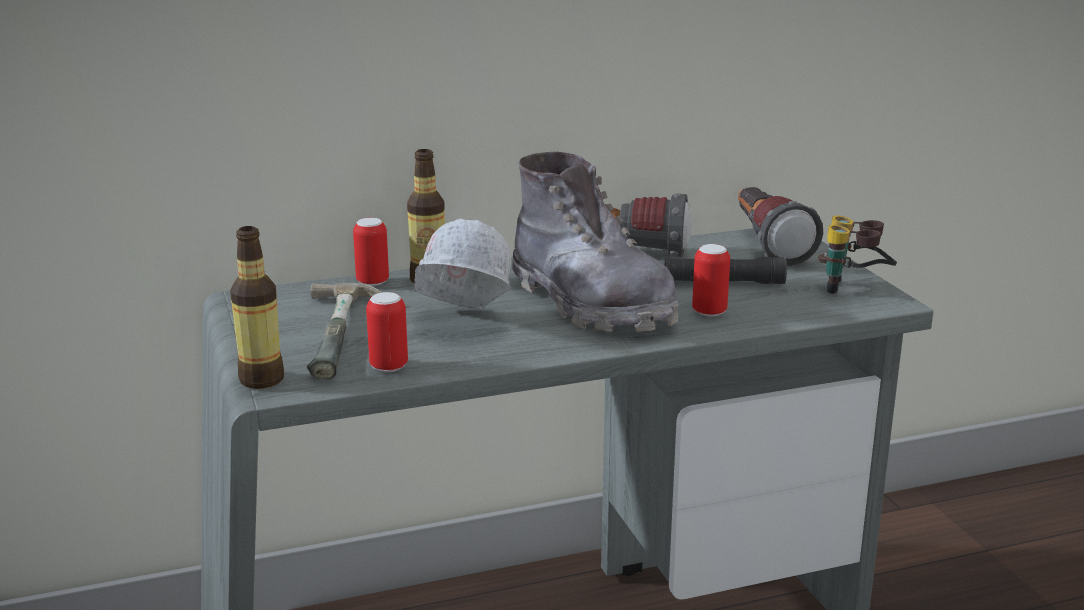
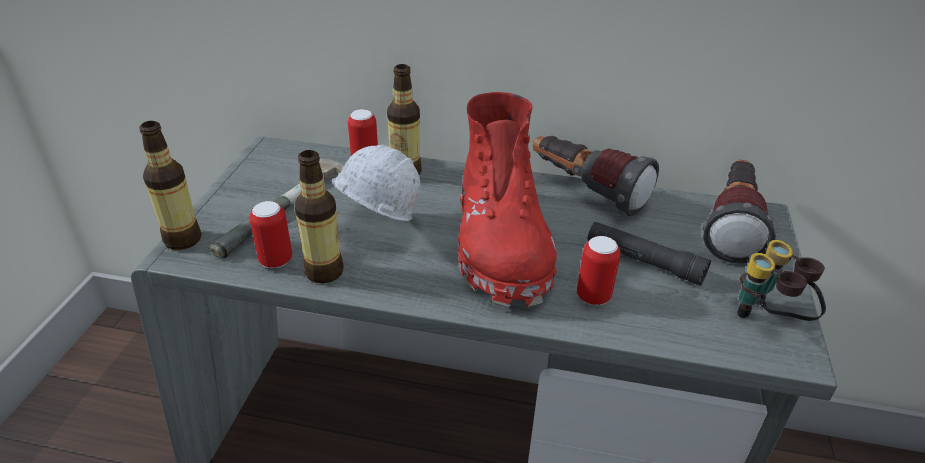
camera: 30 degrees right, 15 degrees up
(449, 360) = (324, 271): none -> bottle
(590, 303) = (500, 245): grey boot -> red boot

